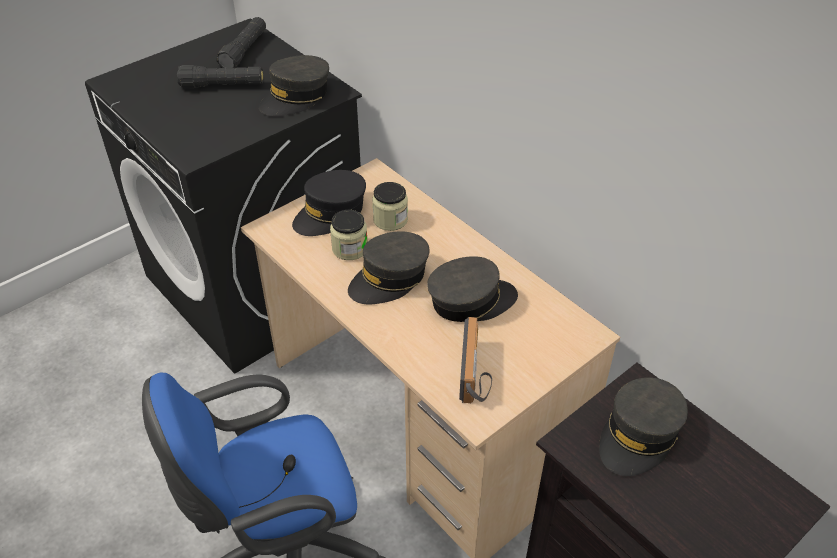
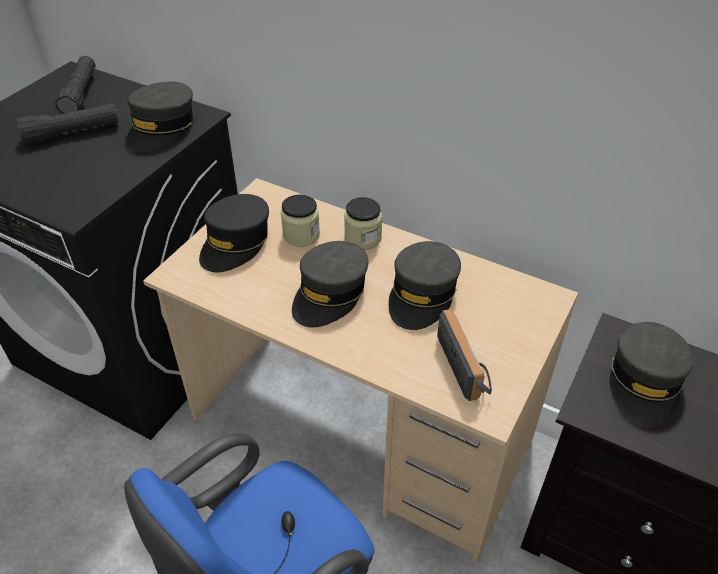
camera: 20 degrees left, 0 degrees up
(350, 248) = (273, 274): jar -> jar (363, 238)
(471, 300) = (422, 295): grey cap -> grey cap turned 150 degrees clockwise

